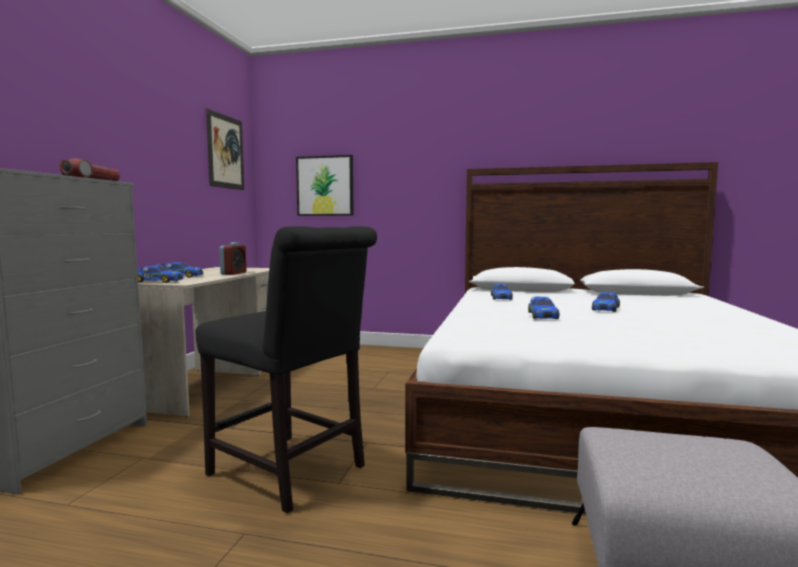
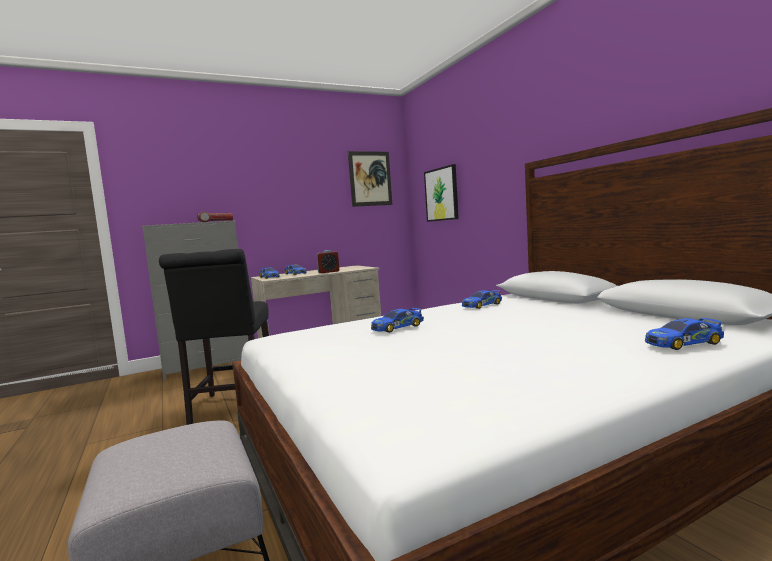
camera: 50 degrees right, 0 degrees up
(606, 308) = (502, 329): toy car -> toy car (683, 343)

